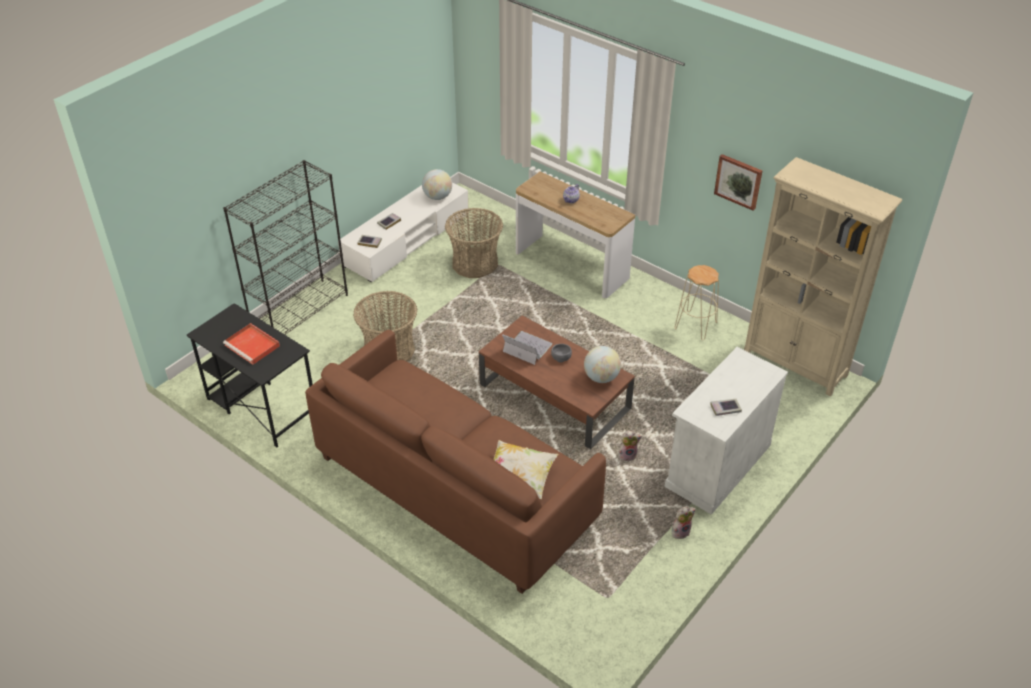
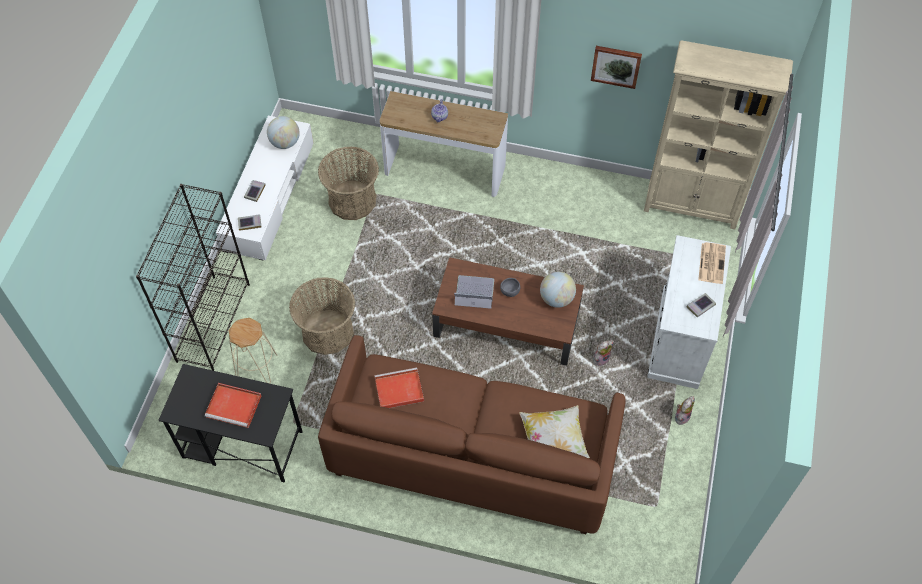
camera: 25 degrees left, 15 degrees up
(404, 390) = (398, 390): none -> red tray
(696, 325) = (589, 197): beige stool -> beige stool (257, 367)
(759, 378) = (711, 262): none -> newspaper

